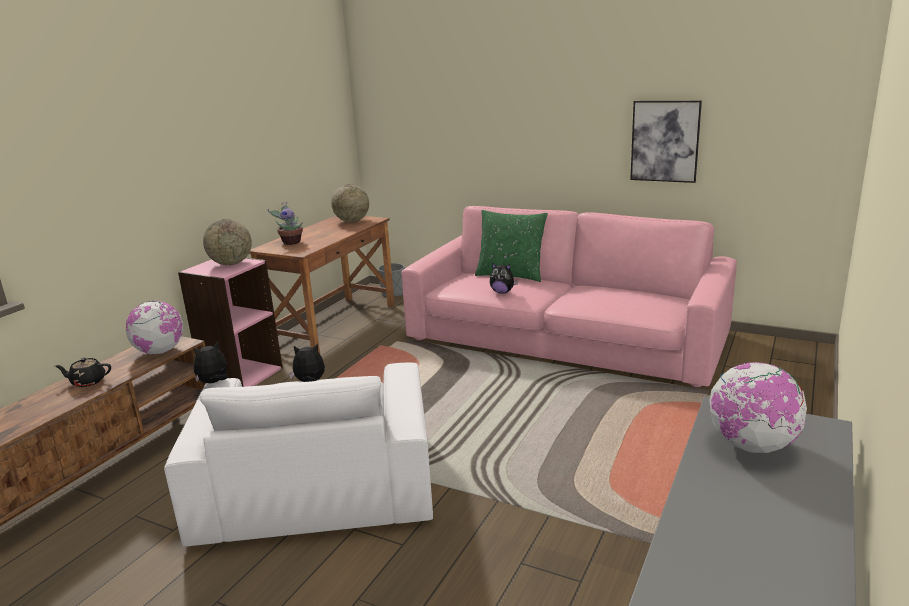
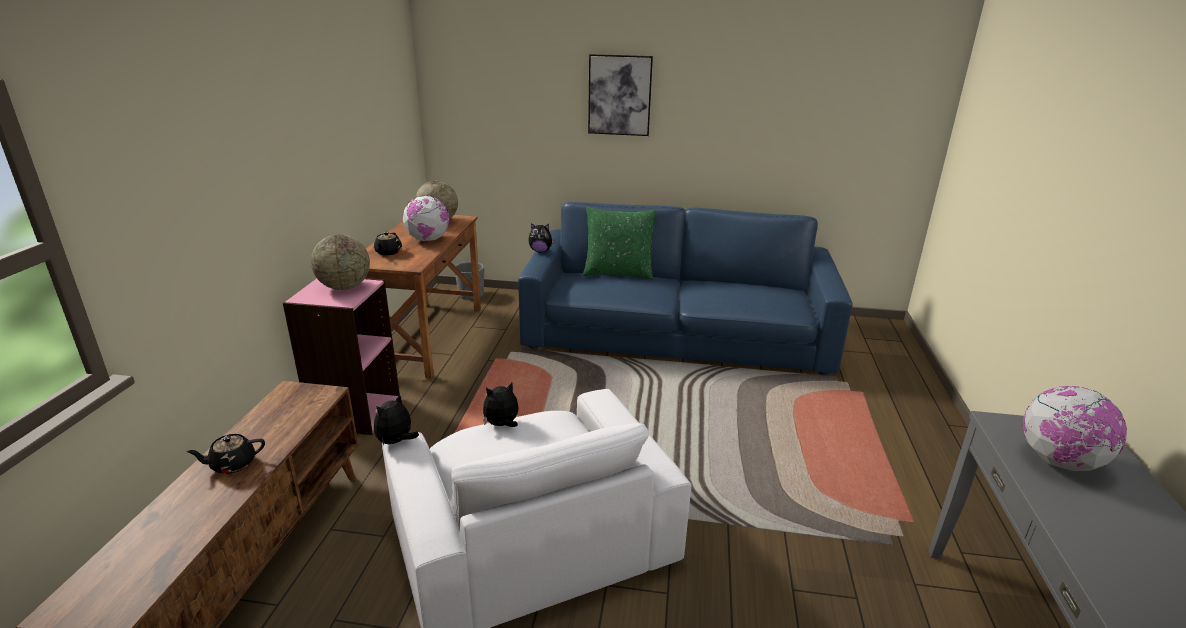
camera: 20 degrees left, 5 degrees up
(160, 351) = (302, 408): globe -> globe (428, 239)
(290, 242) = (388, 252): potted plant -> black teapot
(502, 292) = (629, 295): plush toy -> plush toy (540, 251)
(564, 338) = (676, 333): pink sofa -> blue sofa
(665, 141) = (767, 138): picture -> picture (619, 95)

